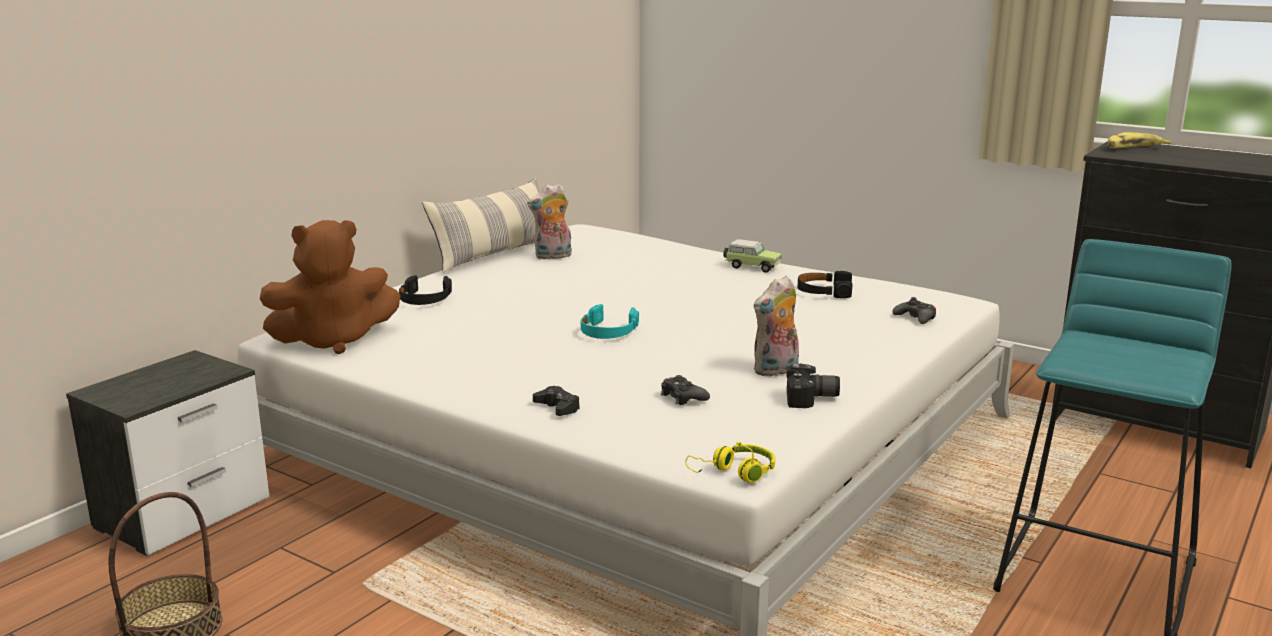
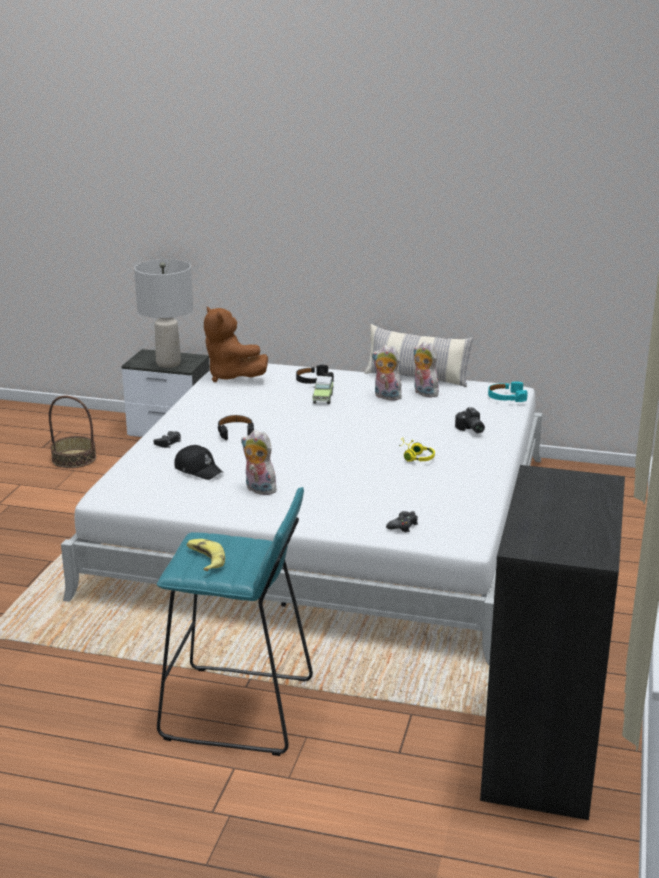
camera: 70 degrees right, 5 degrees up
(183, 380) = (169, 363): none -> grey table lamp
(539, 273) = (386, 397): none -> plush toy
(608, 332) = (287, 434): turquoise headphones -> turquoise headphones (506, 397)
(683, 397) = (198, 469): black game controller -> black cap
(735, 473) = (104, 495): yellow headphones -> yellow headphones (415, 457)
(751, 267) = (478, 458): toy car -> toy car (323, 398)
(812, 400) = (216, 505): camera -> camera (470, 429)
(824, 291) = (439, 488): black headphones -> black headphones (235, 432)
(1133, 149) = (577, 484): banana -> banana (205, 559)

